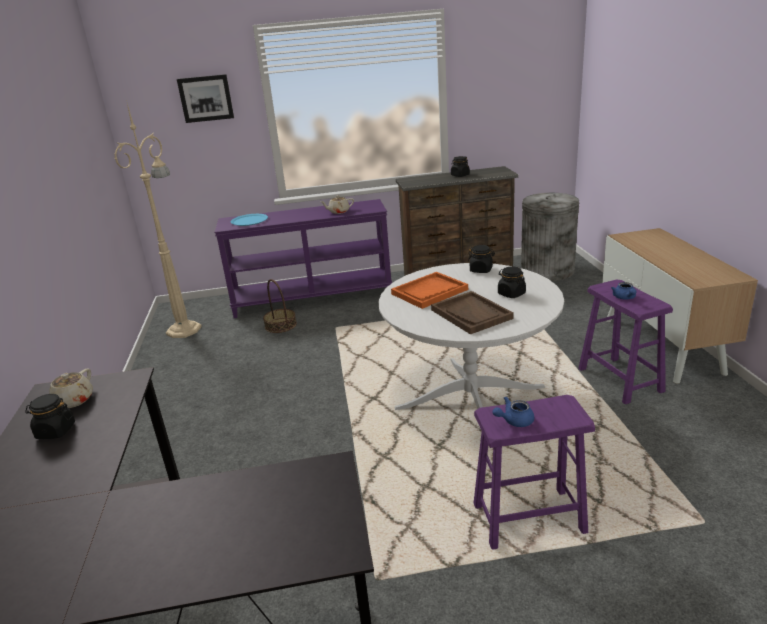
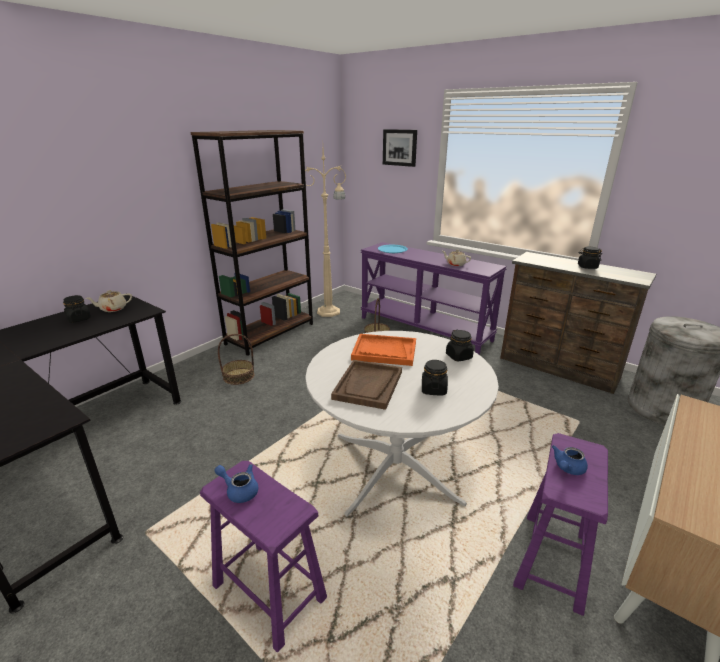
camera: 45 degrees right, 0 degrees up
(155, 381) = (270, 333): none -> brown bookcase
(203, 433) = (239, 376): none -> basket

